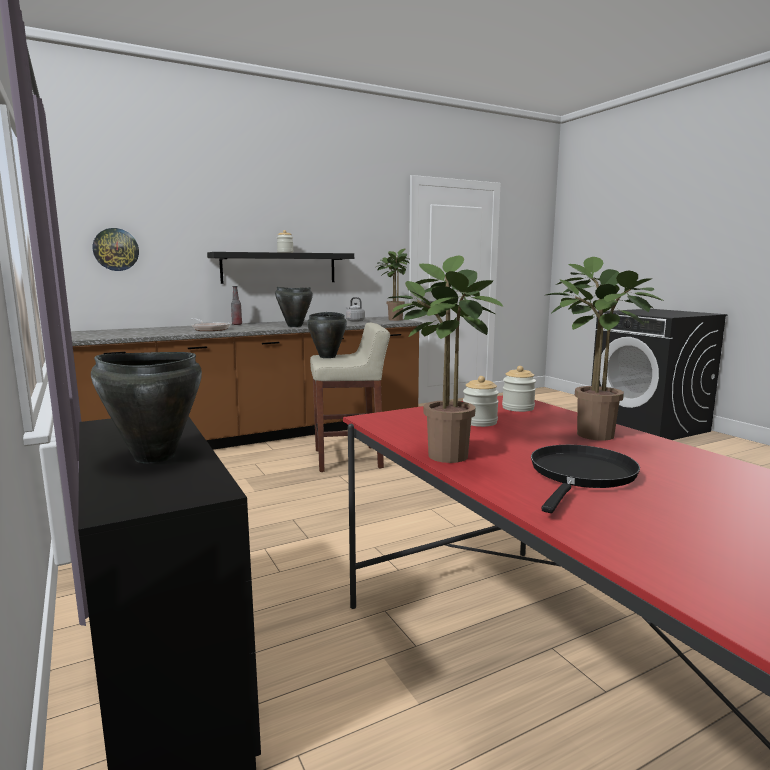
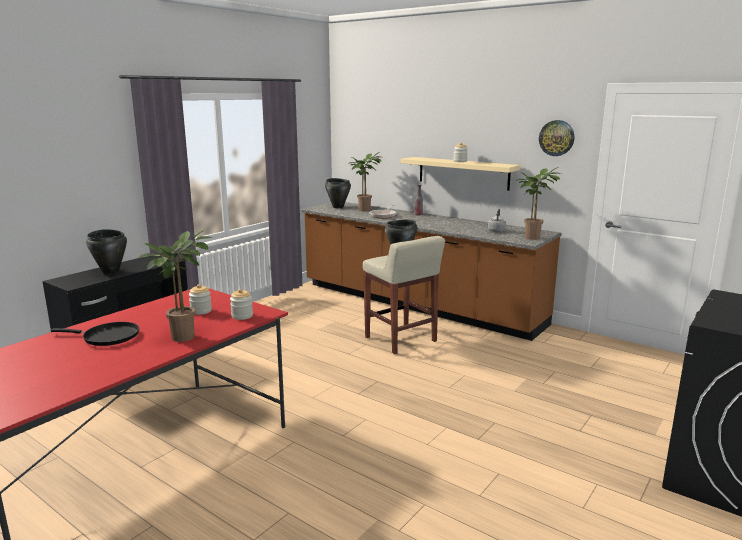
camera: 65 degrees right, 5 degrees up
(116, 249) = (363, 151): wall clock -> wall clock (556, 138)
(279, 268) = (463, 173): black shelf -> beige shelf
(294, 326) = (432, 225): black cooking pot -> black cooking pot (338, 207)
(441, 454) = (137, 310): potted plant -> potted plant (365, 209)

